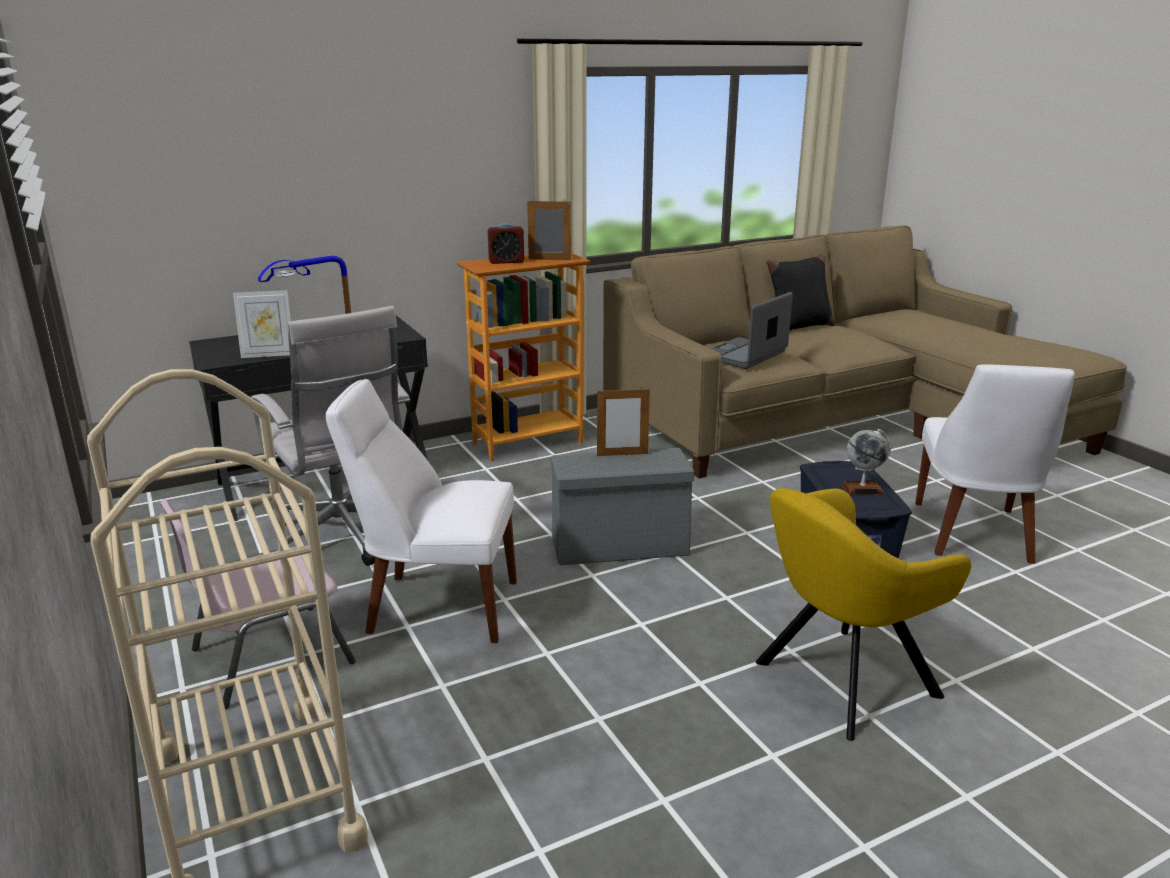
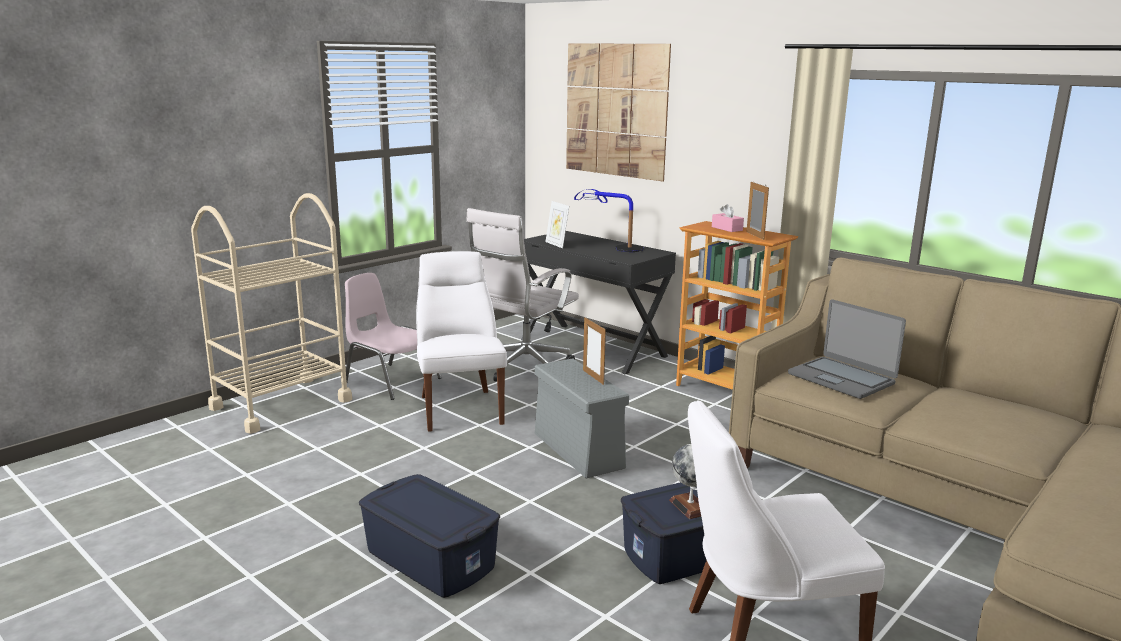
camera: 70 degrees right, 5 degrees down
(253, 139) = (615, 110): none -> picture
(506, 261) = (727, 228): alarm clock -> pink tissue box
(744, 355) = (842, 378): laptop -> laptop turned 150 degrees counterclockwise
(798, 327) = (1003, 398): black pillow -> none
(838, 682) = (431, 558): yellow armchair -> blue storage box

